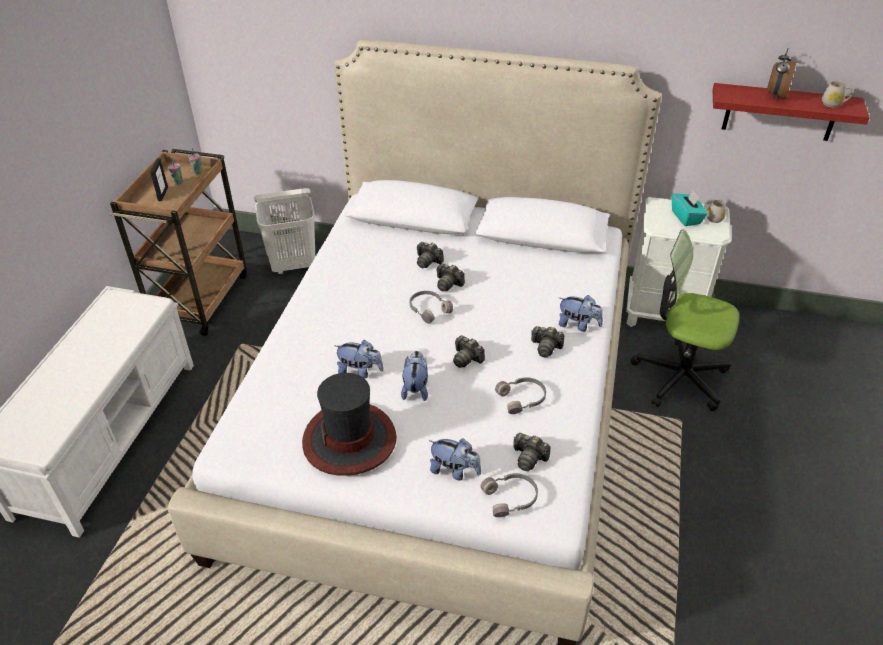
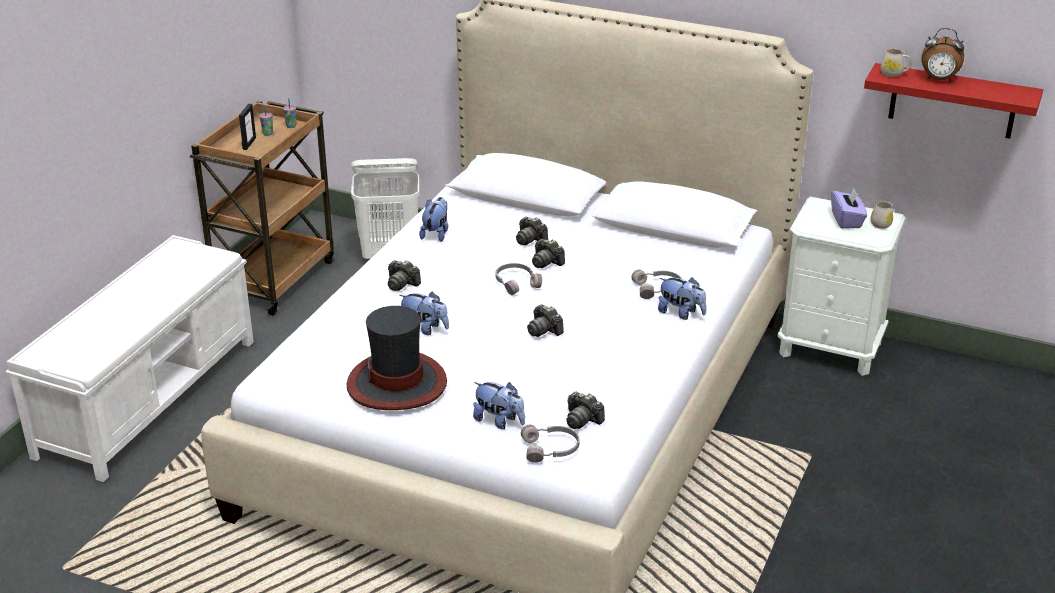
camera: 10 degrees right, 10 degrees down
(415, 388) = (480, 350): plush toy -> plush toy (436, 234)
(522, 399) = (593, 370): grey headphones -> grey headphones (658, 289)
(546, 347) = (636, 329): camera -> camera (402, 284)
(679, 377) = (826, 413): office chair -> none
(686, 217) = (847, 220): turquoise tissue box -> purple tissue box
(775, 96) = (939, 80): alarm clock -> alarm clock turned 105 degrees counterclockwise
(834, 104) = (1003, 92): white mug -> white mug (894, 74)

